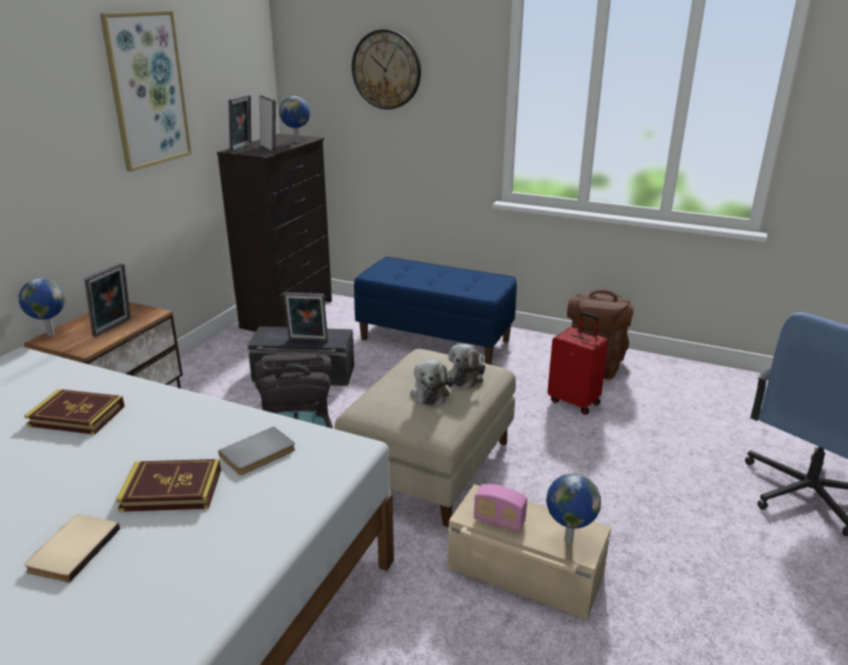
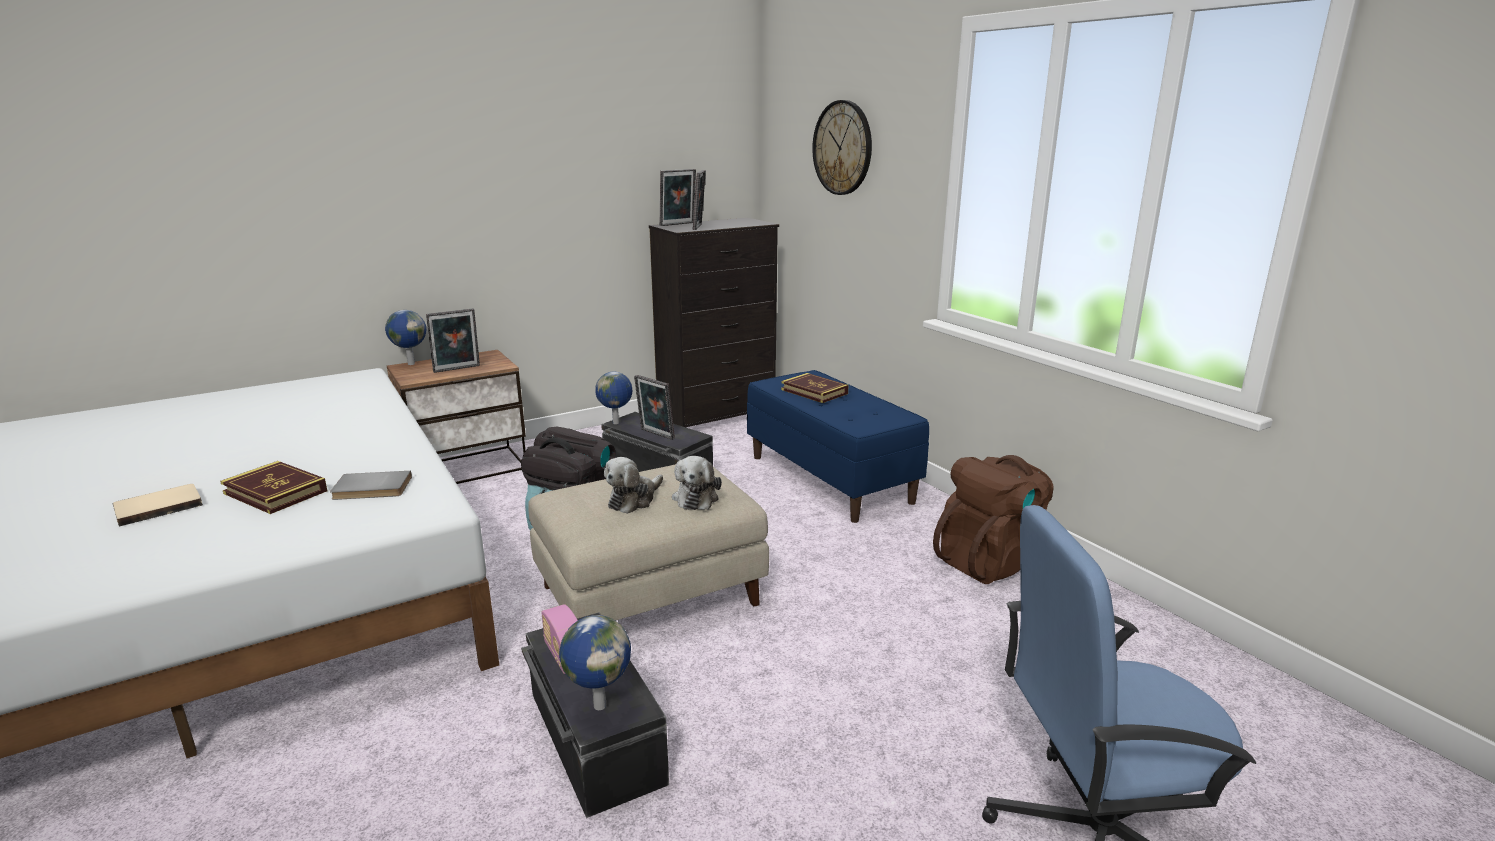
camera: 35 degrees right, 5 degrees down
(77, 416) = (321, 422): book -> book (814, 391)
(147, 90) = (570, 153): picture -> none
(297, 142) = (741, 225): globe -> globe (616, 423)
(467, 376) = (696, 497): plush toy -> plush toy turned 60 degrees counterclockwise
(524, 573) = (593, 738): beige storage box -> black storage box
(574, 402) = (903, 593): red suitcase -> none

